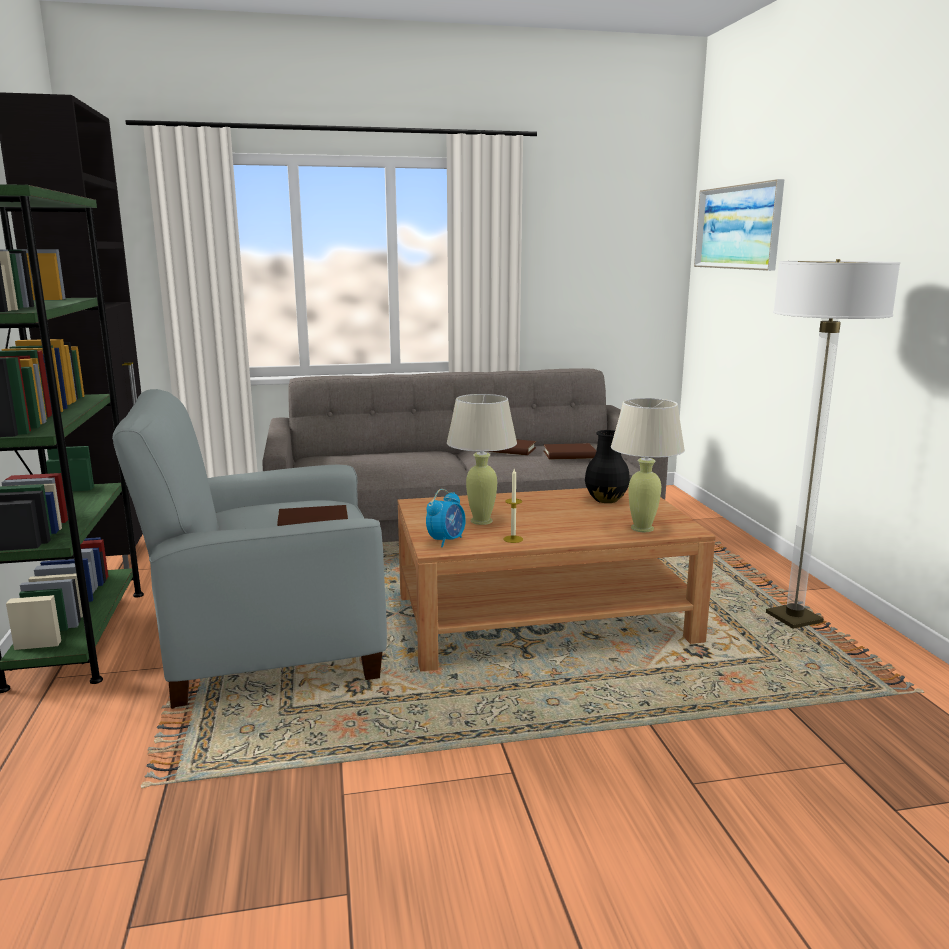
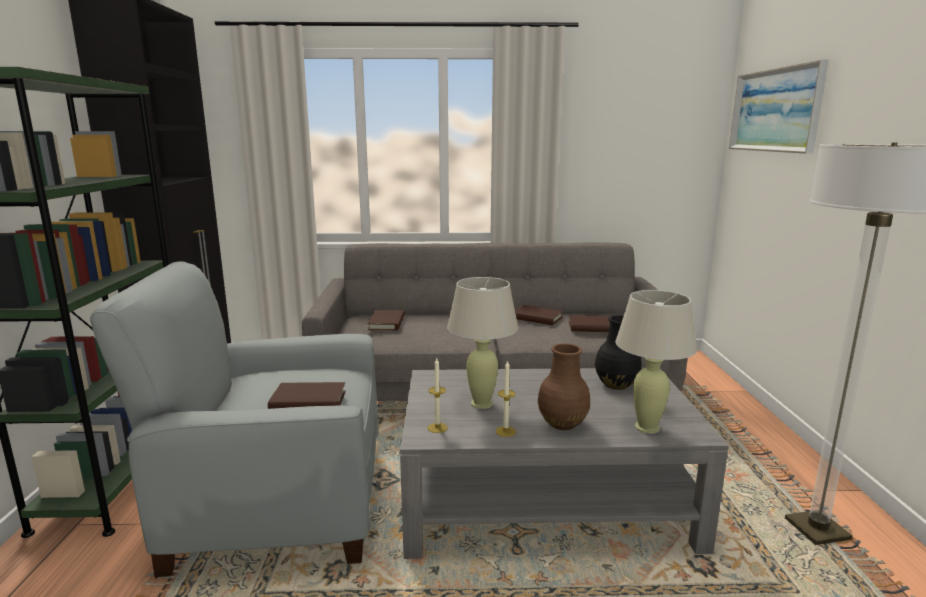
camera: 10 degrees right, 0 degrees up
(348, 461) = (386, 323): none -> brown book
(446, 541) = (437, 428): alarm clock -> candle
(544, 617) = (546, 499): brown coffee table -> grey coffee table
(565, 530) = (563, 423): none -> brown vase

